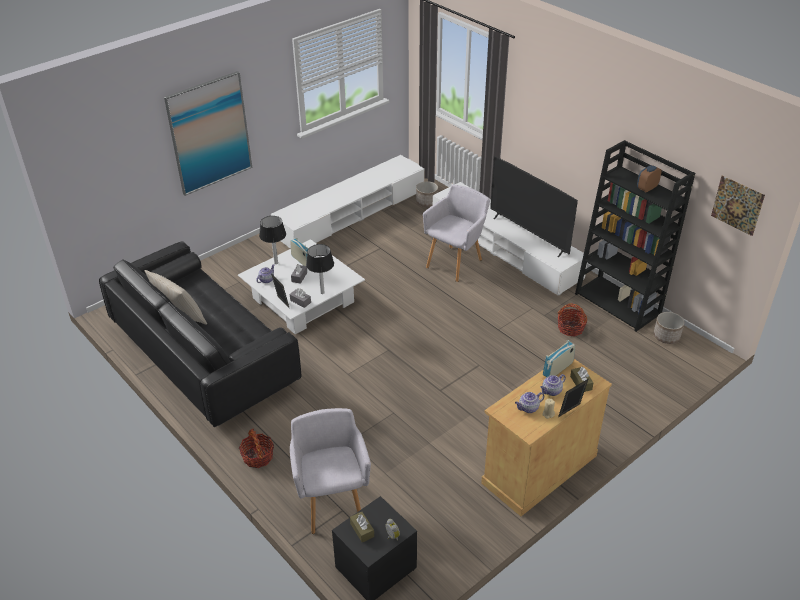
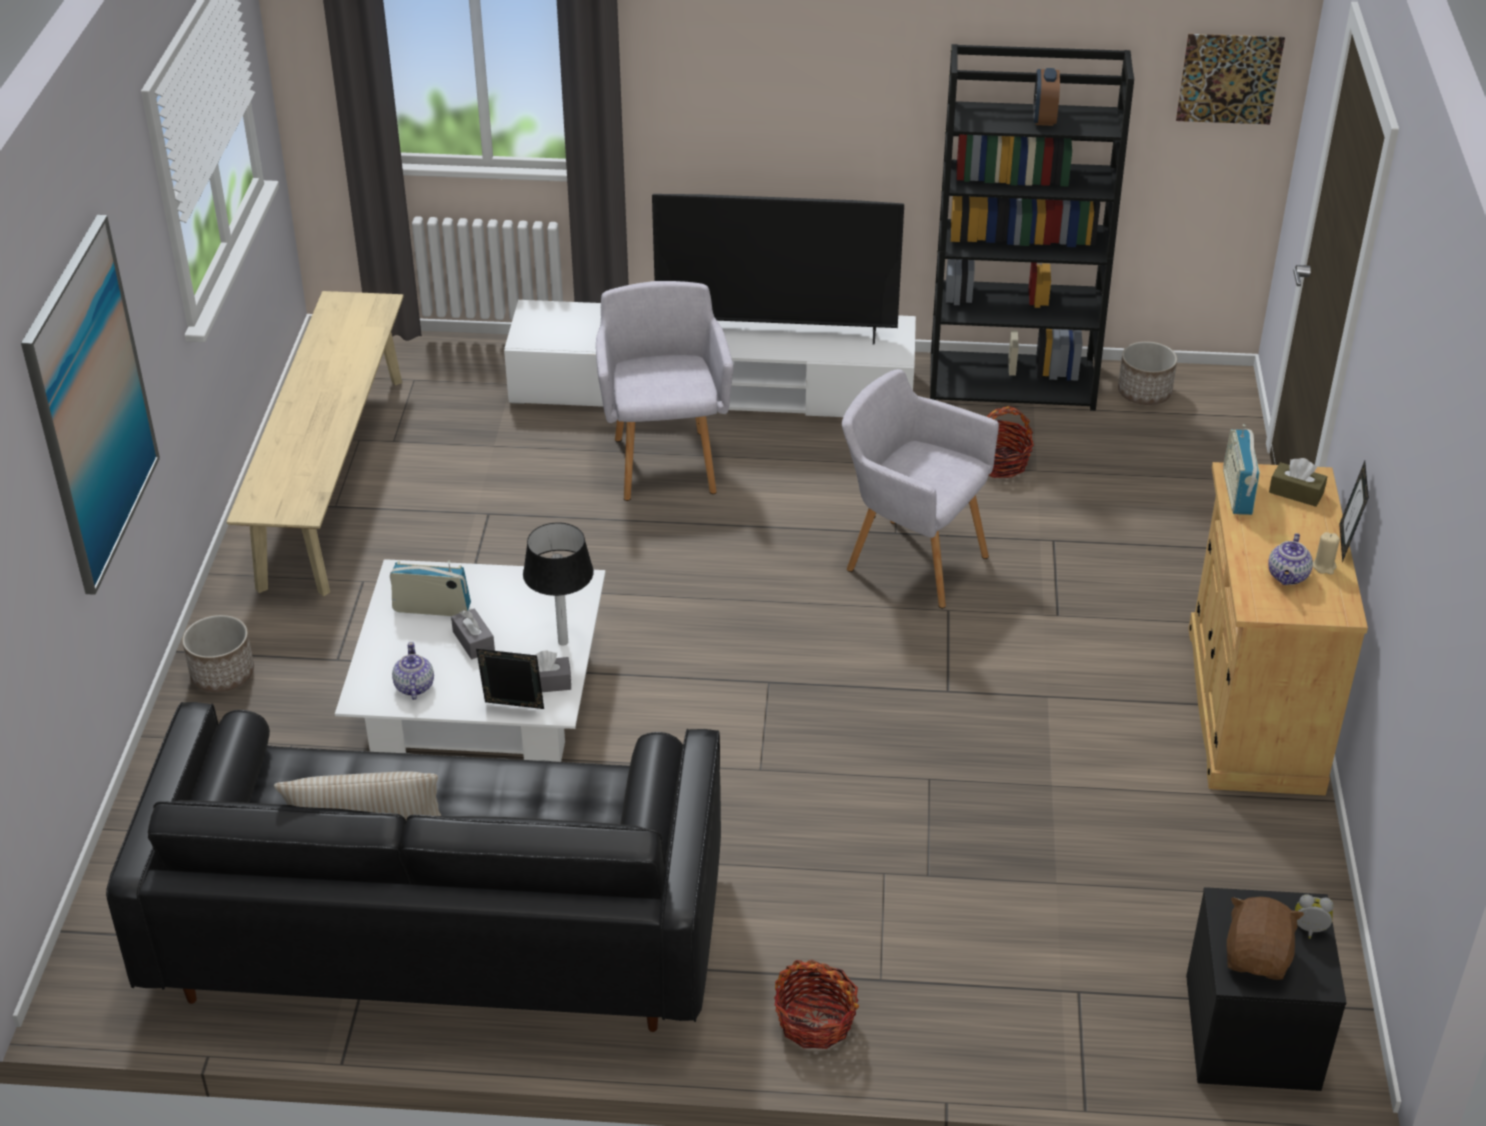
camera: 45 degrees left, 0 degrees up
(276, 263) = (383, 644): table lamp -> none
(332, 501) = (1043, 990): grey armchair -> grey armchair (911, 559)
(351, 213) = (333, 479): white tv stand -> beige bench
(362, 530) = (1258, 957): brown tissue box -> brown plush toy
(427, 202) = (454, 381): planter -> planter (223, 674)
(551, 391) = (1279, 531): teapot -> none

